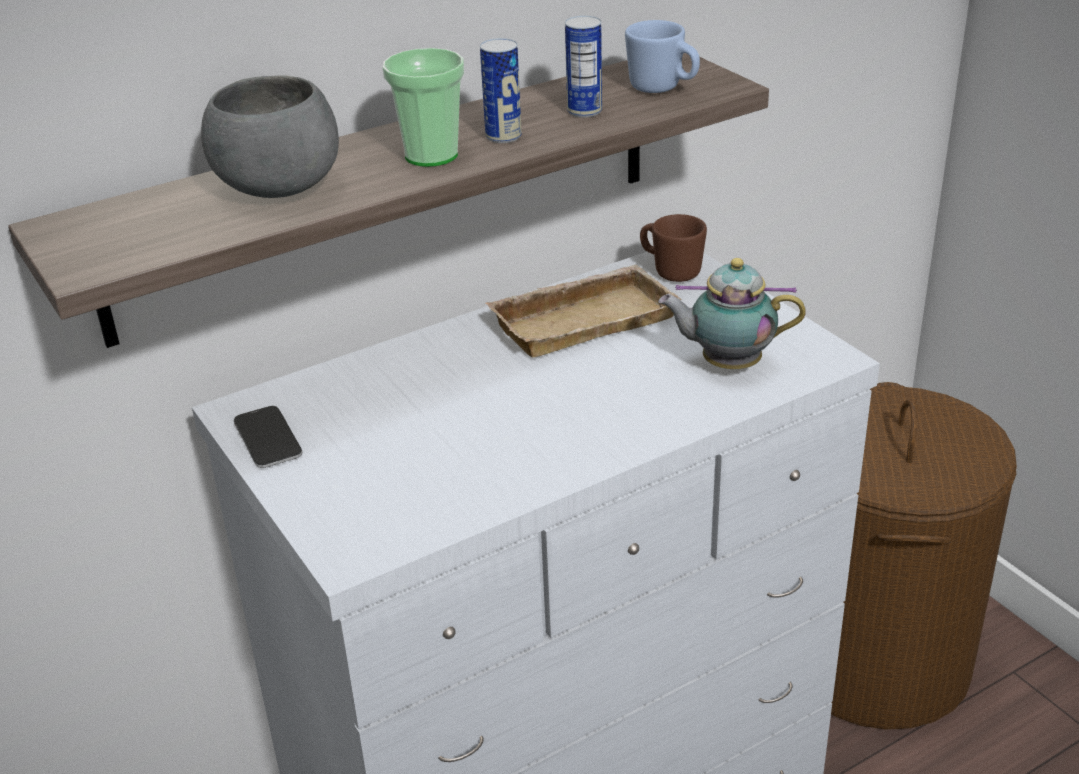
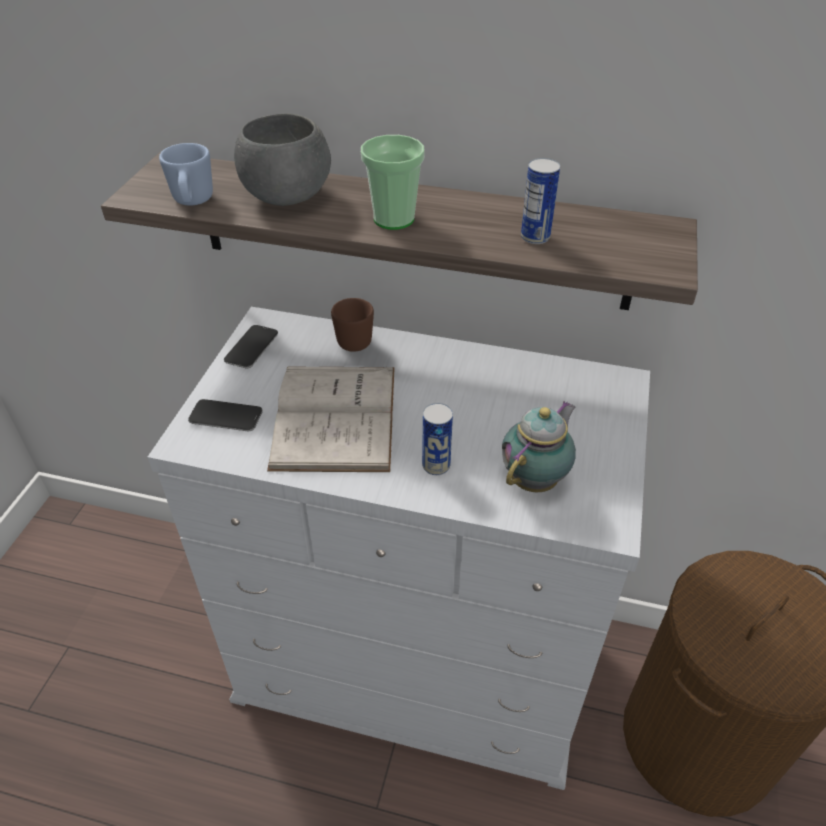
camera: 45 degrees right, 10 degrees up
(355, 508) = (226, 416): none -> phone
(472, 434) = (335, 416): none -> white book
(503, 136) = (454, 228): can -> can (436, 465)
(583, 318) = (502, 386): beige tray -> none
(663, 89) = (618, 248): blue mug -> blue mug (193, 202)
(670, 271) = (604, 388): brown mug -> brown mug (354, 338)
(726, 364) = (536, 479): teapot -> teapot turned 75 degrees clockwise

